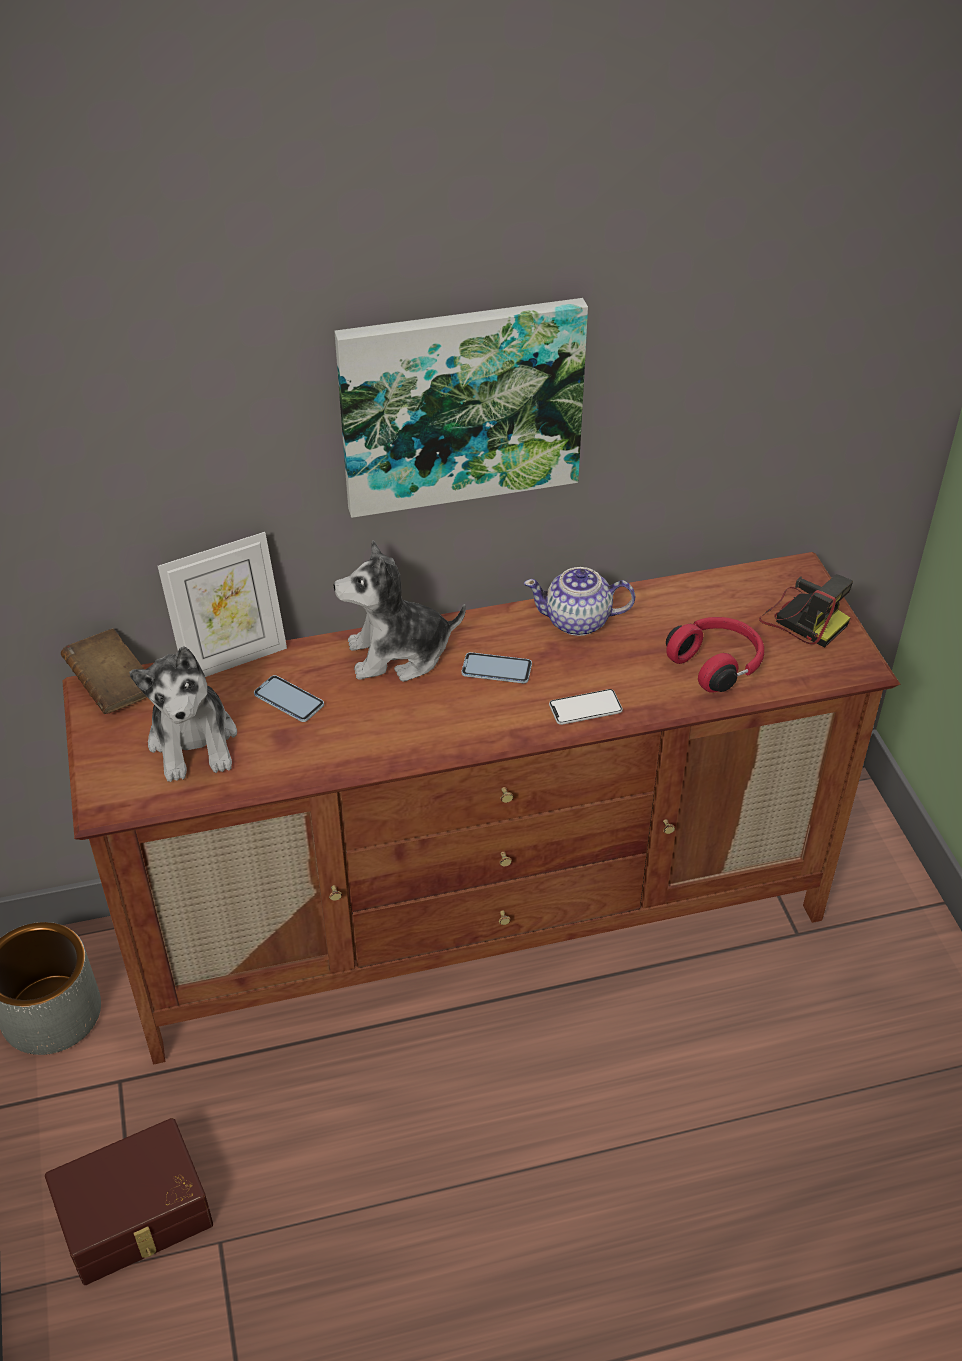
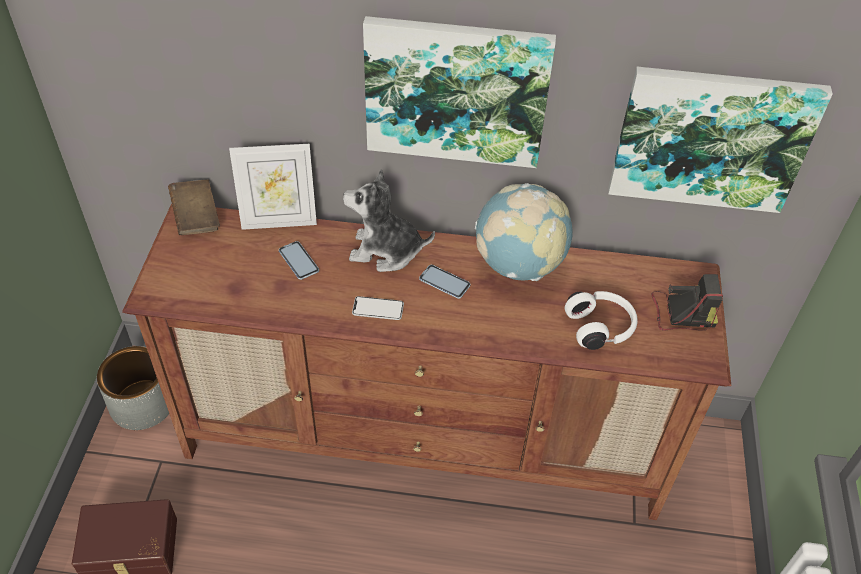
camera: 20 degrees right, 5 degrees up
(194, 741) = (225, 270): plush toy -> none
(578, 621) = (519, 265): teapot -> globe
(585, 708) = (490, 330): phone -> phone (378, 309)
(717, 664) = (600, 327): red headphones -> white headphones
(783, 386) = (711, 138): none -> picture
(802, 619) = (681, 313): camera -> camera turned 60 degrees counterclockwise

